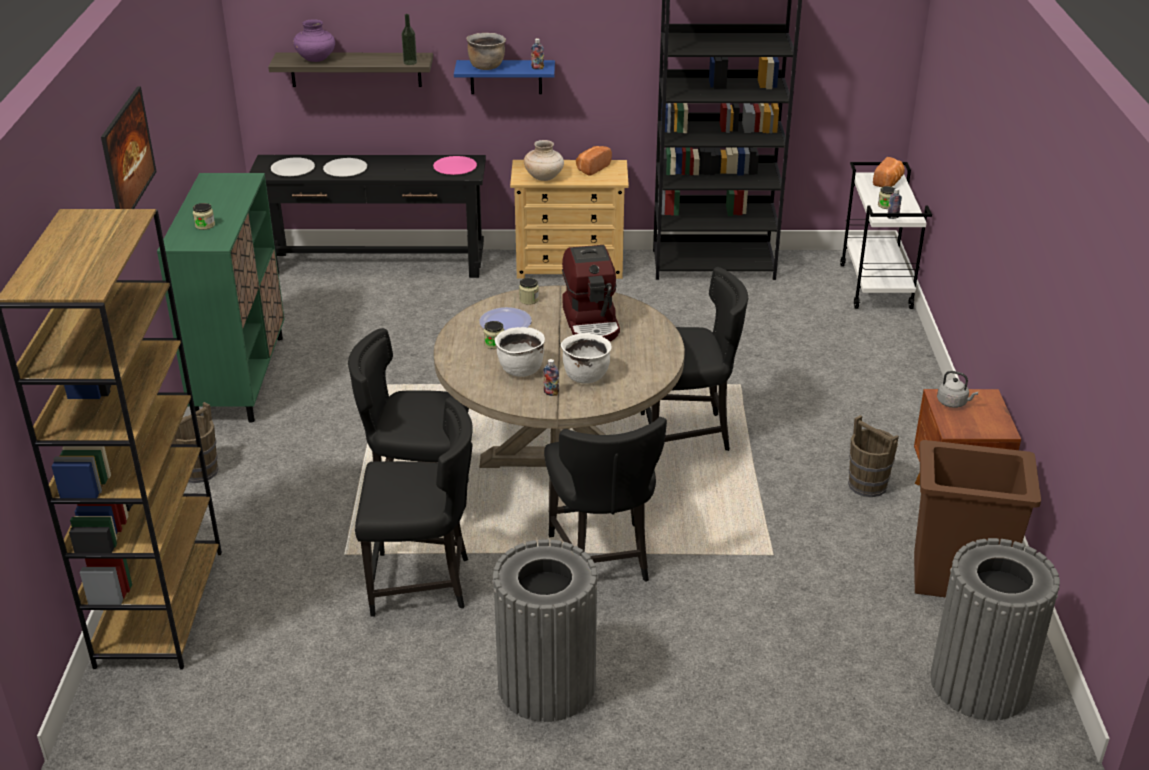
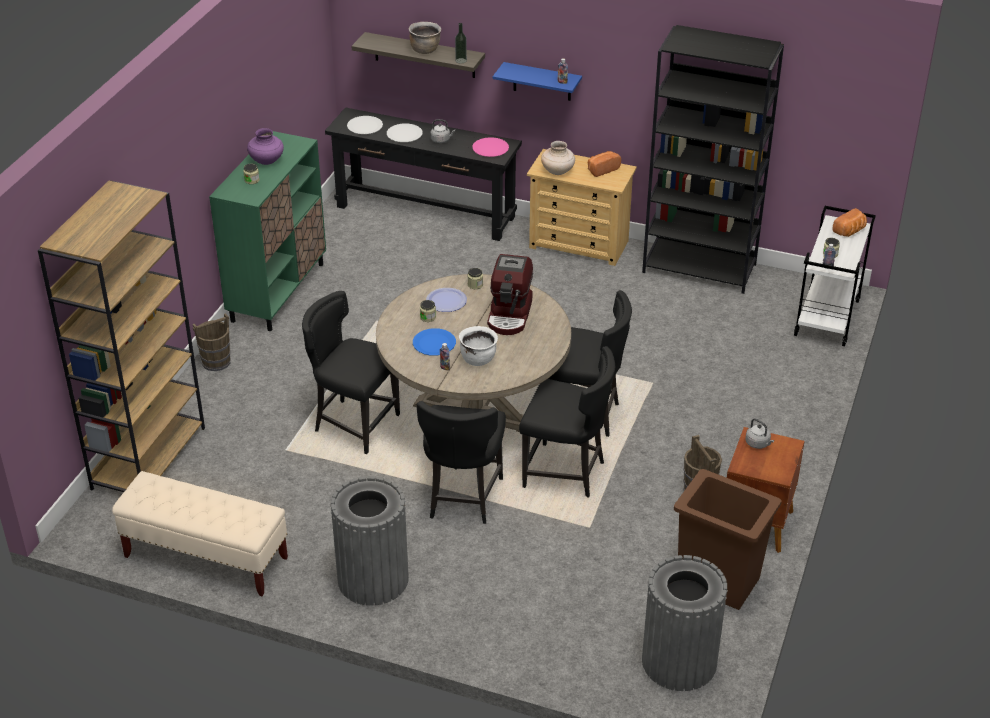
camera: 20 degrees right, 5 degrees up
(132, 177) = (192, 145): picture -> none
(303, 717) = (205, 557): none -> beige bench
(316, 59) = (391, 44): purple vase -> purple vase (267, 161)
(393, 168) = (441, 140): none -> grey kettle
(422, 583) = (327, 485): black chair -> black chair (566, 473)
(486, 66) = (522, 73): brown cooking pot -> brown cooking pot (425, 50)
(520, 370) = (434, 343): white cooking pot -> blue plate

